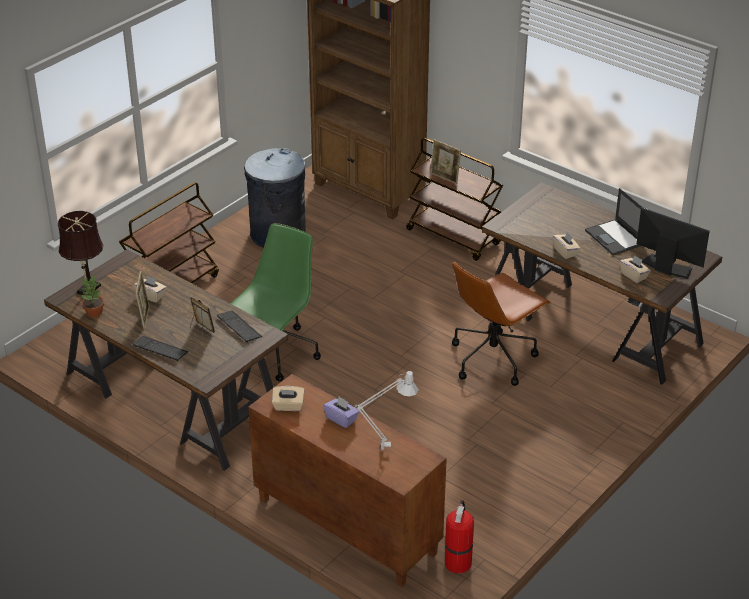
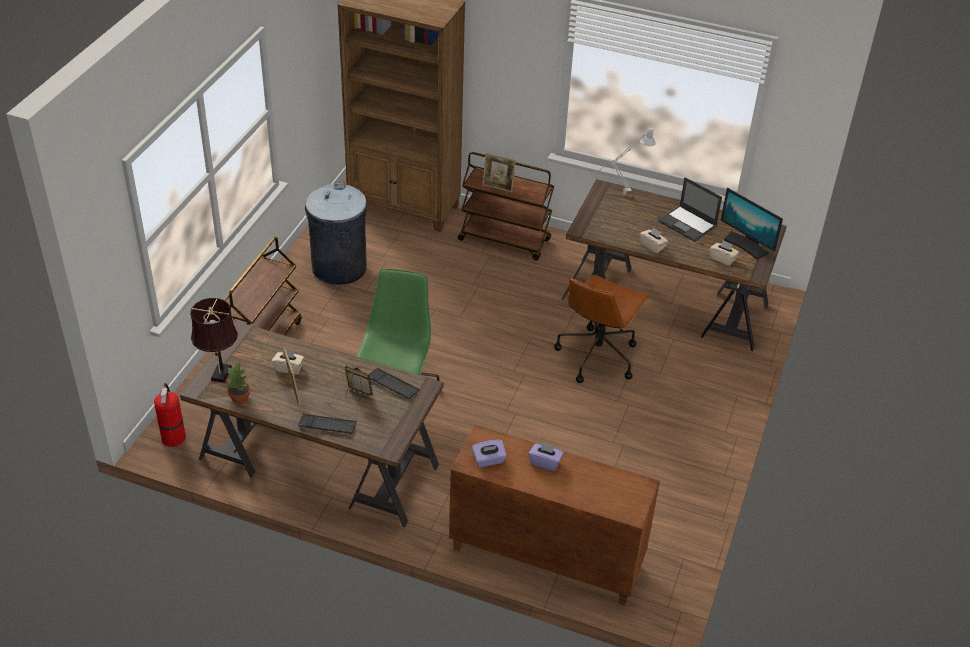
camera: 20 degrees left, 5 degrees up
(288, 406) = (488, 460): beige tissue box -> purple tissue box
(377, 450) = (593, 487): grey table lamp -> grey table lamp (620, 195)
(458, 562) = (662, 567): fire extinguisher -> fire extinguisher (173, 436)
(666, 267) = (746, 245): monitor -> monitor turned 150 degrees counterclockwise

